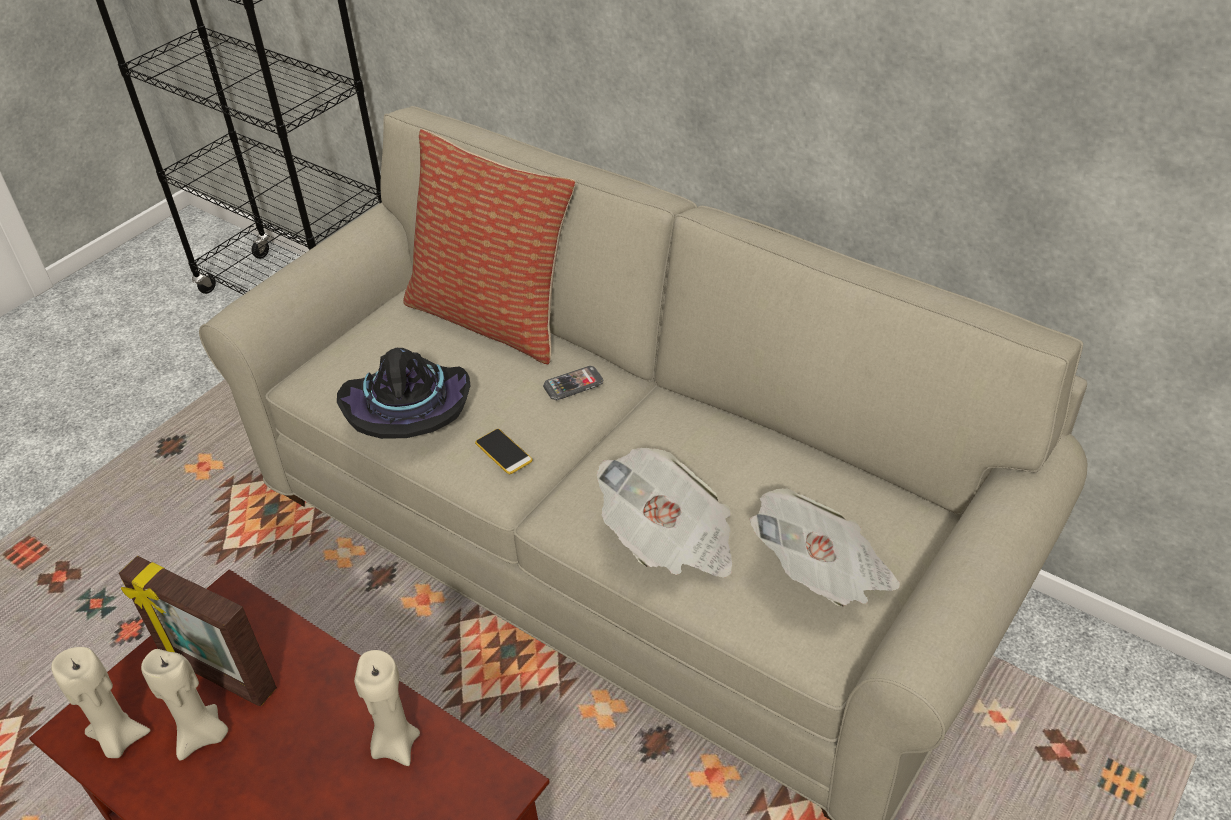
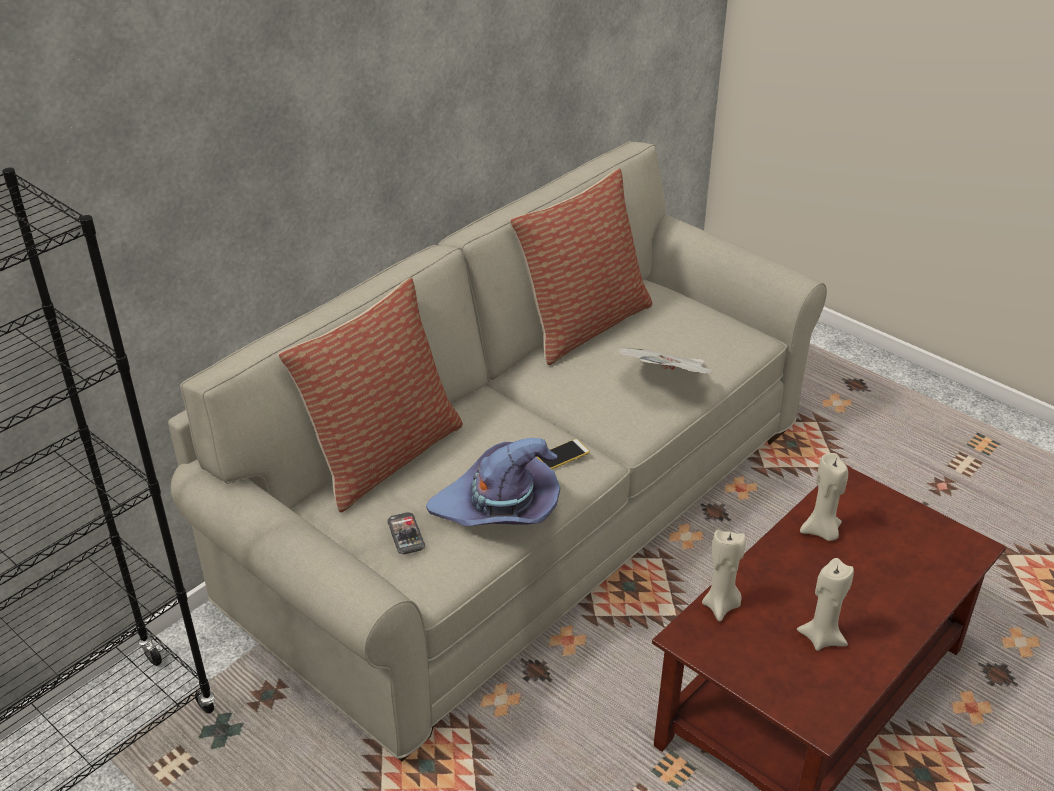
camera: 85 degrees left, 5 degrees down
(119, 739) = (828, 691): beige candle -> beige candle (721, 606)
(217, 674) = (764, 635): picture frame -> none
(409, 410) = (499, 508): black hat -> purple hat
(573, 385) = (491, 414): phone -> phone (406, 534)
(784, 445) = (583, 324): none -> pillow
(822, 574) = (700, 325): newspaper -> none

